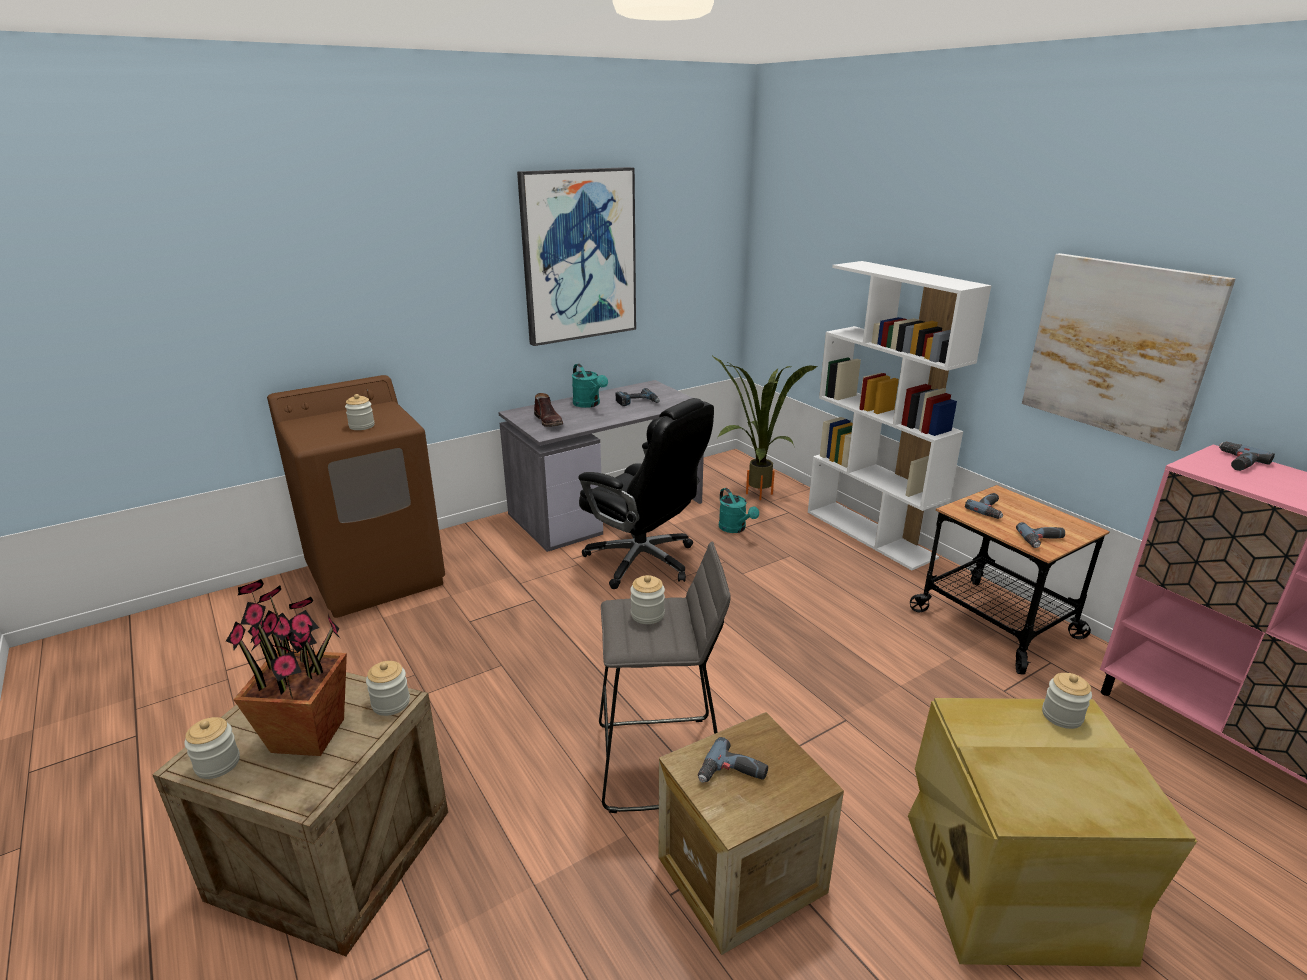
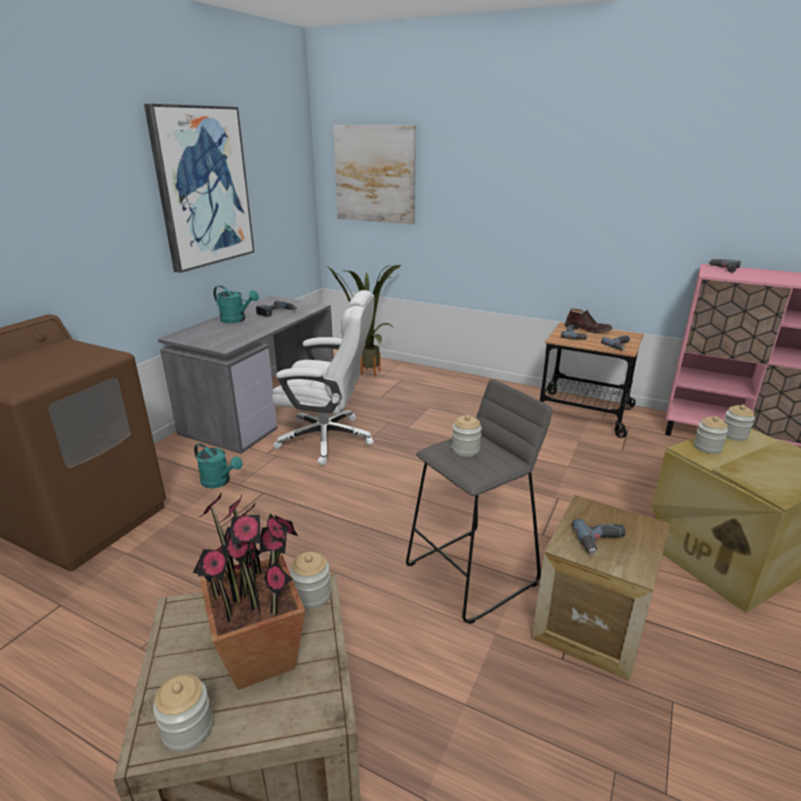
camera: 30 degrees left, 0 degrees up
(362, 426) = (62, 363): jar -> jar (707, 447)
(549, 421) = (216, 337): brown boot -> brown boot (587, 329)
(643, 561) = (328, 439): black office chair -> white office chair
(735, 529) = (375, 399): turquoise watering can -> turquoise watering can (219, 482)
(870, 534) = (466, 381): white bookcase -> none
(1117, 348) = (632, 213): picture -> picture (375, 174)

